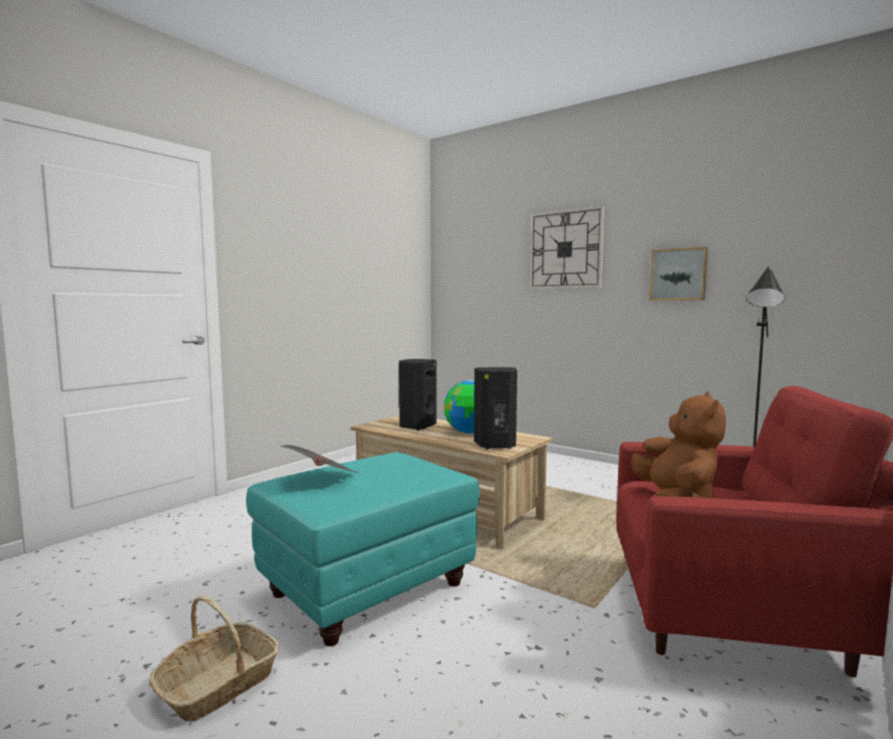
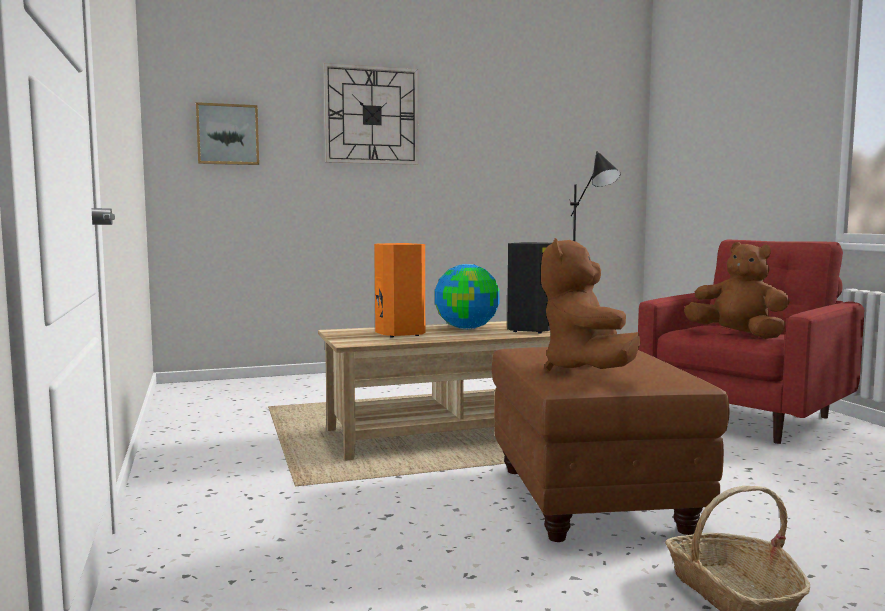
camera: 55 degrees left, 0 degrees up
(323, 479) = (586, 371): newspaper -> brown plush toy
(367, 588) = (589, 499): turquoise ottoman -> brown ottoman
(416, 426) = (398, 334): black speaker -> orange speaker
(678, 274) = (495, 155): picture -> picture (227, 134)

